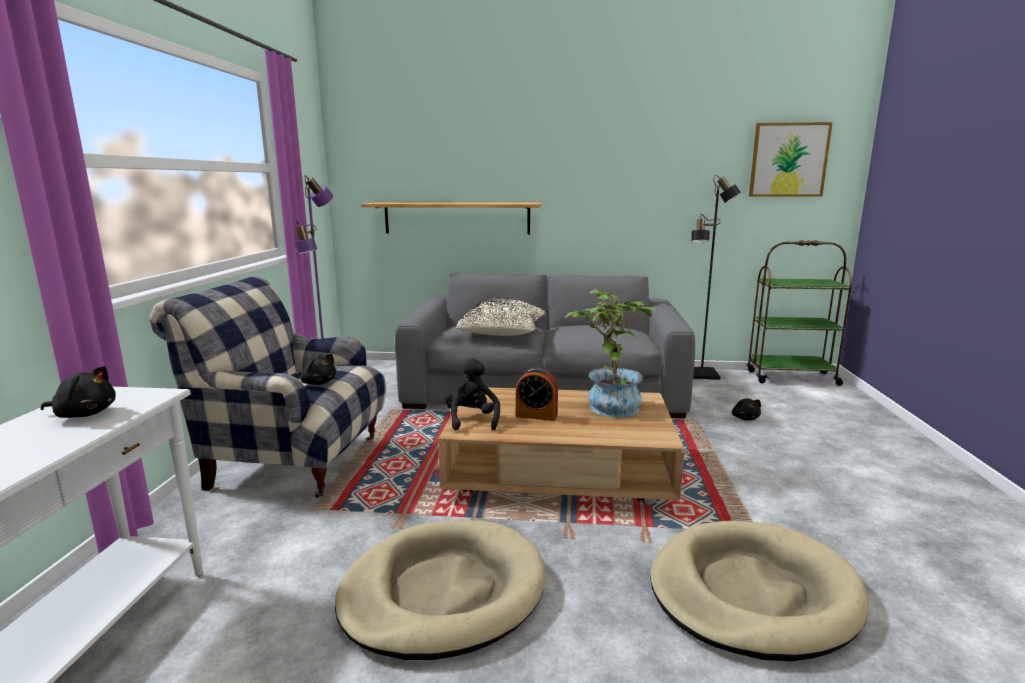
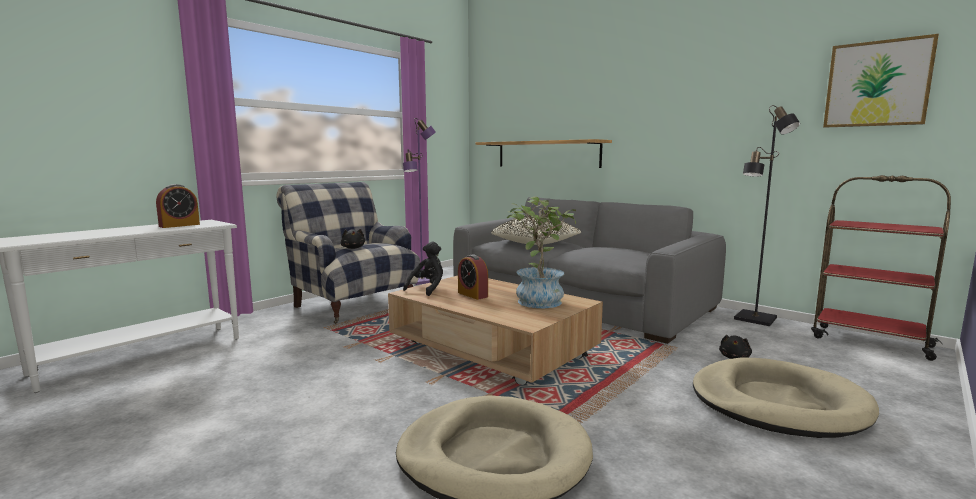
camera: 35 degrees right, 5 degrees down
(84, 414) = (179, 225): black plush toy -> alarm clock
(443, 592) = (315, 382): beige dog bed -> beige dog bed (777, 403)
(790, 378) = (868, 341): green cart -> red cart

